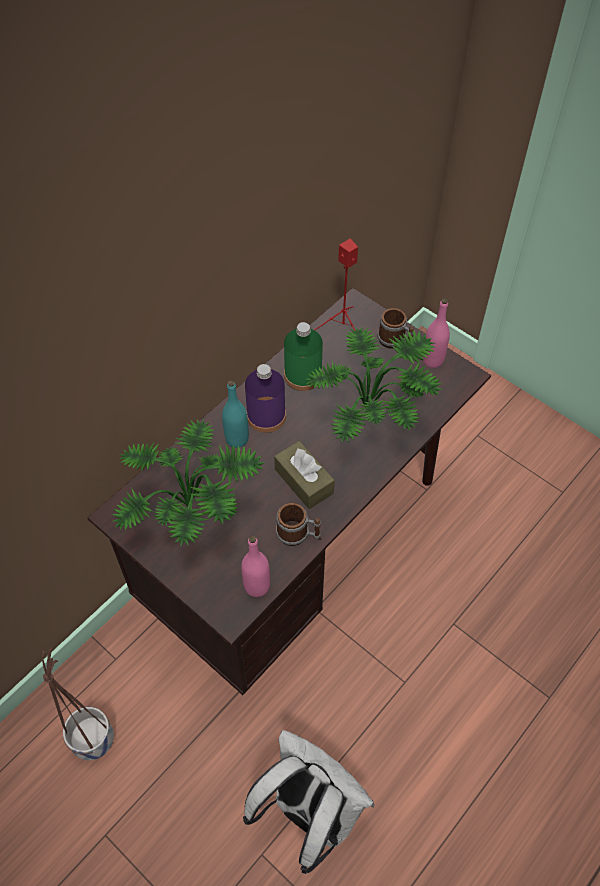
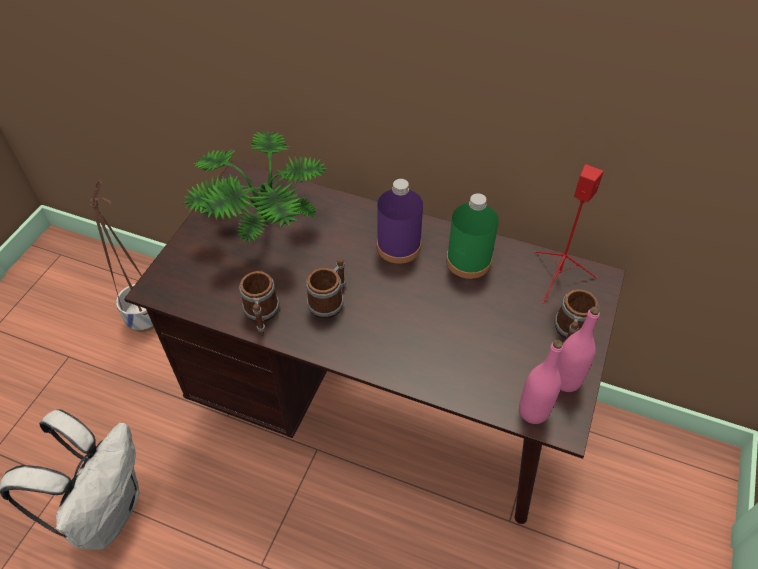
camera: 70 degrees right, 5 degrees down
(237, 439) = (359, 232): turquoise bottle -> none
(257, 586) = (191, 299): pink bottle -> pink bottle (533, 411)
(304, 481) = (330, 301): brown tissue box -> mug
(373, 413) = (451, 339): potted plant -> none

